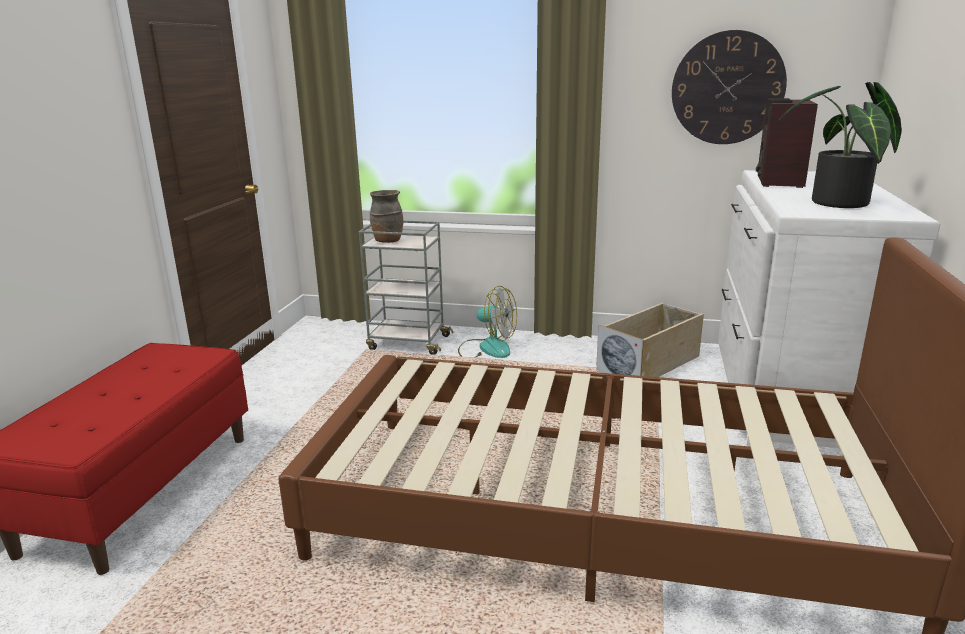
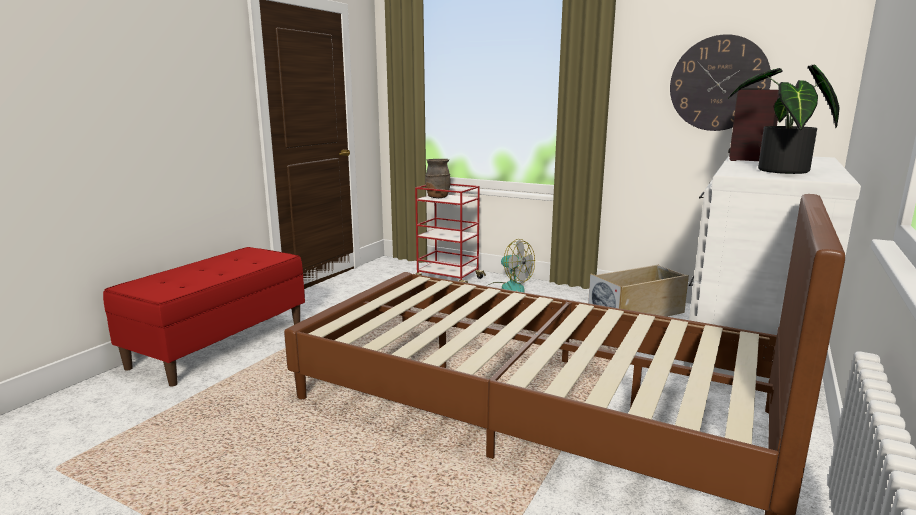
camera: 15 degrees right, 5 degrees down
(407, 343) = (448, 279): grey cart -> red cart

